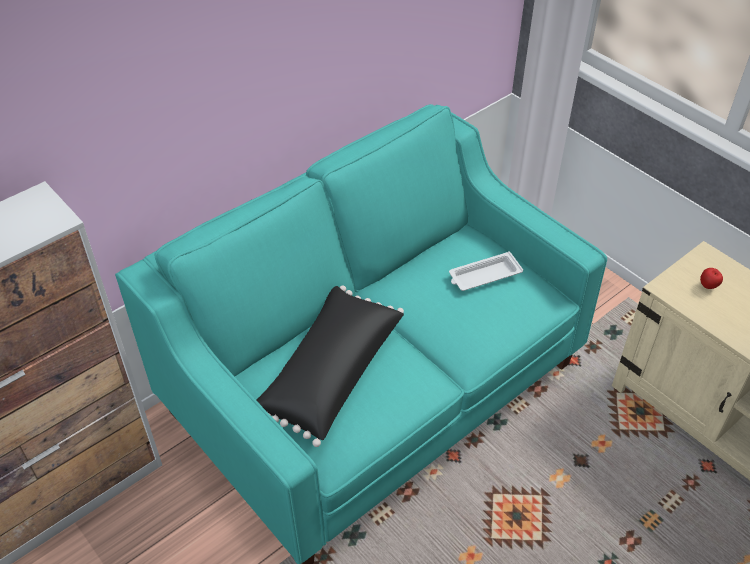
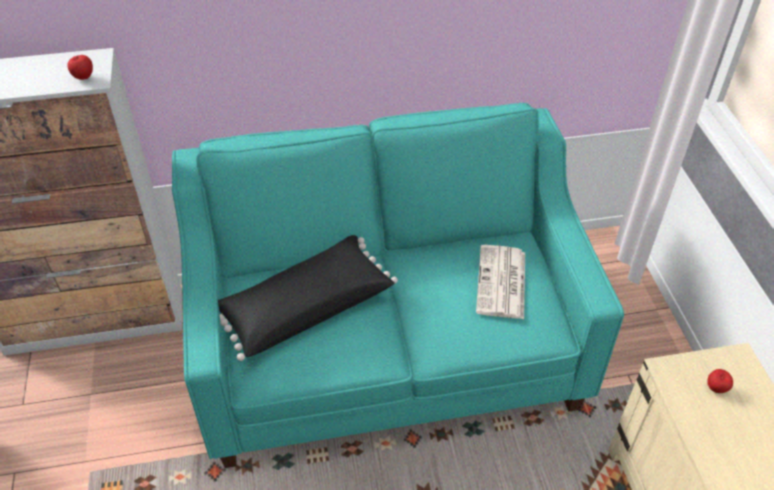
camera: 30 degrees right, 0 degrees up
(43, 222) = (83, 77): none -> apple
(483, 276) = (502, 283): white tray -> newspaper

